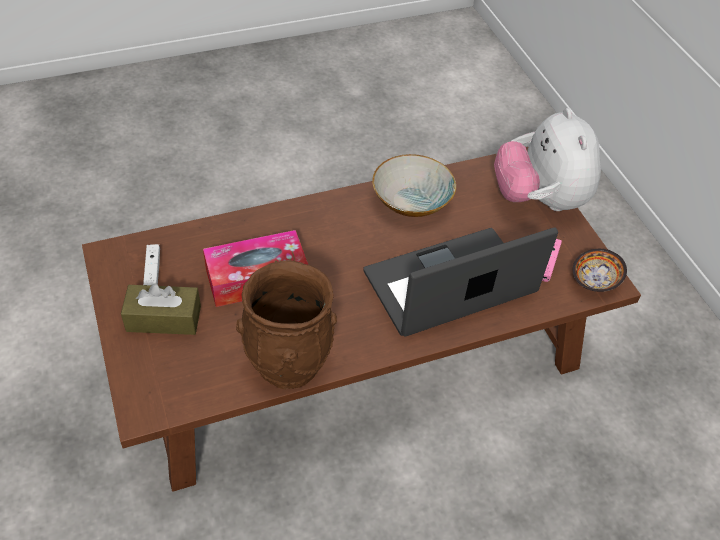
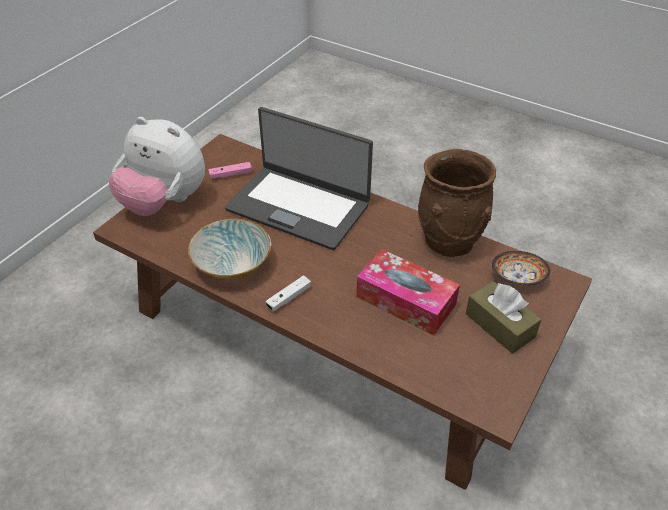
camera: 125 degrees left, 5 degrees down
(152, 271) = (474, 366): white game controller -> white game controller (289, 298)
(539, 199) = (164, 202): plush toy -> plush toy turned 75 degrees clockwise
(596, 280) = (225, 152): bowl -> bowl (516, 277)

